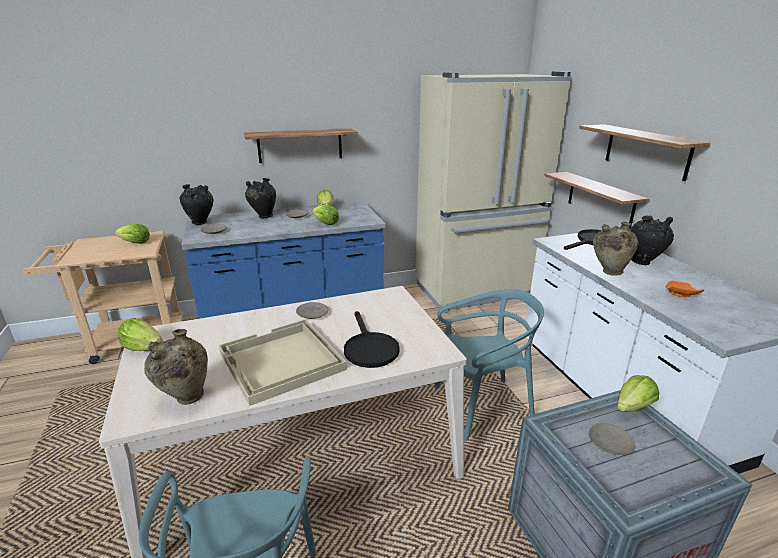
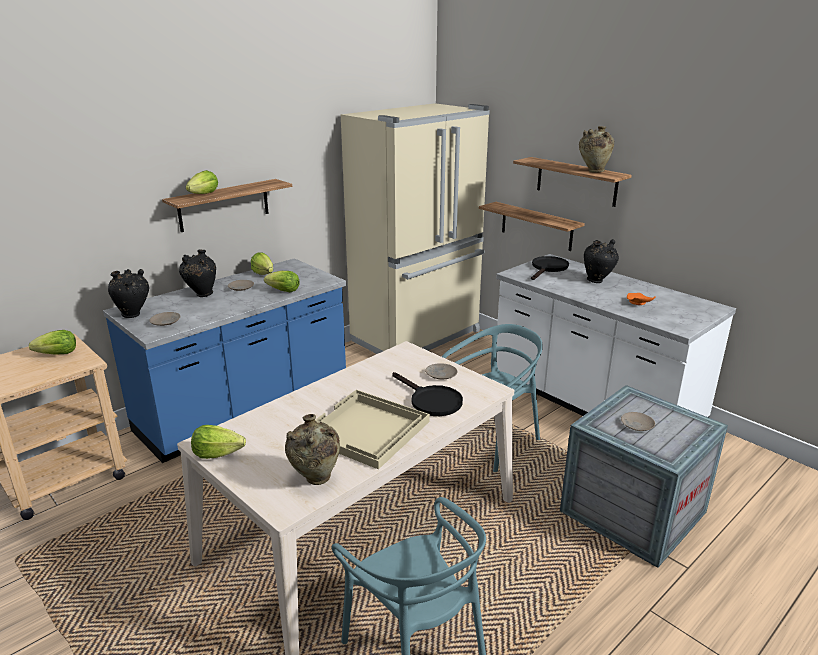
camera: 25 degrees left, 0 degrees up
(312, 314) = (350, 384): beige plate -> beige plate (440, 375)
(608, 272) = (578, 294): beige vase -> beige vase (593, 171)
(633, 407) = (637, 397): lettuce -> lettuce (204, 194)

